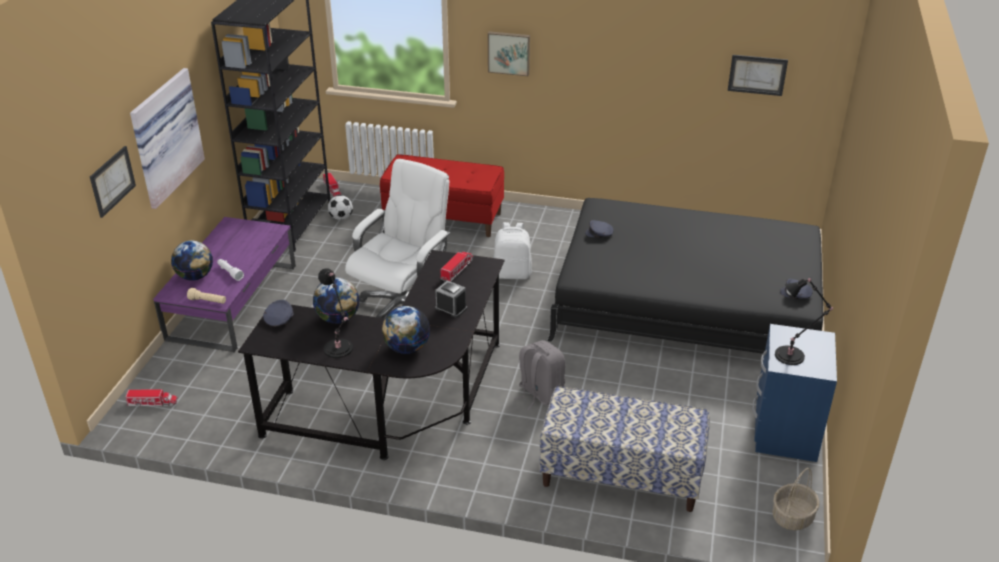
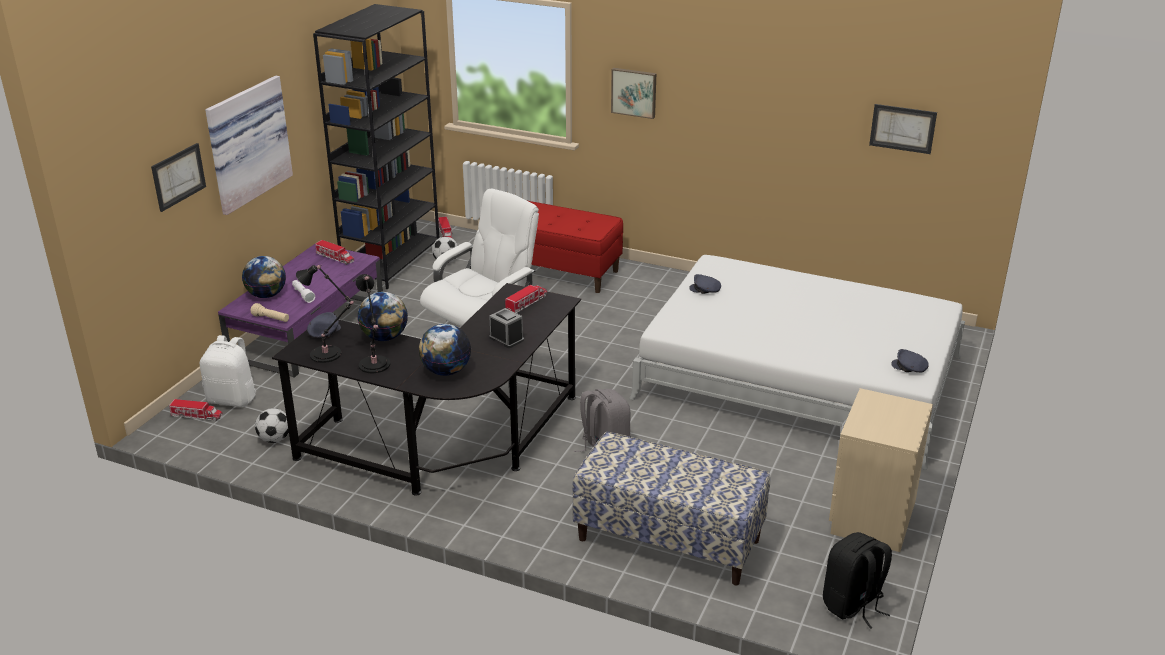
camera: 10 degrees right, 5 degrees down
(235, 418) = (275, 439): none -> football
(248, 230) = (335, 258): none -> toy truck
(512, 273) = (612, 330): white backpack -> white backpack (233, 399)
(687, 303) = (799, 377): black bed -> white bed
(784, 431) = (871, 516): blue nightstand -> beige nightstand
(792, 356) = (874, 422): black table lamp -> black table lamp (328, 354)
(792, 517) = (853, 605): basket -> black backpack

